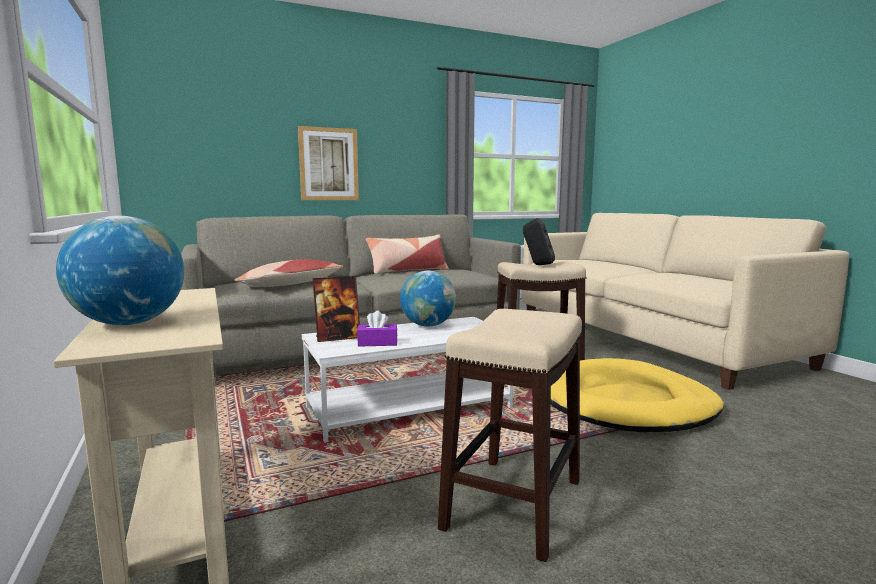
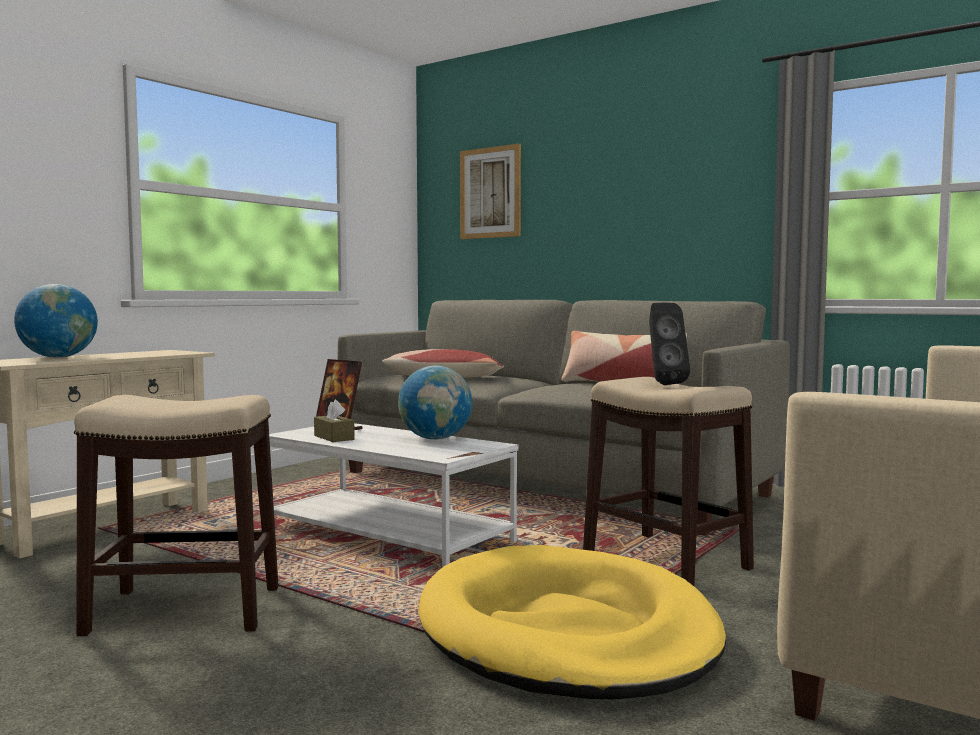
camera: 60 degrees right, 5 degrees down
(329, 164) = (607, 231): picture -> picture (490, 193)
(377, 343) = (334, 437): purple tissue box -> brown tissue box

